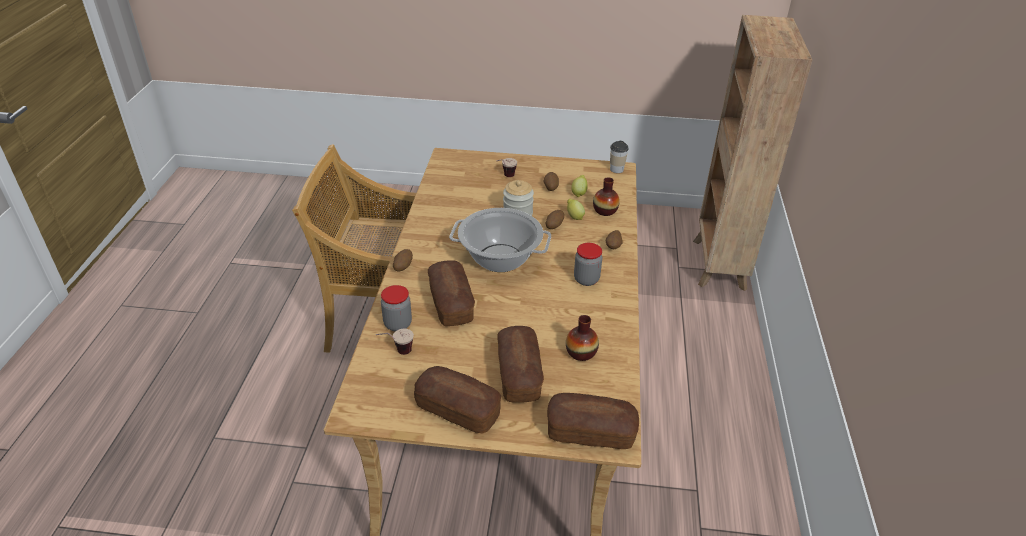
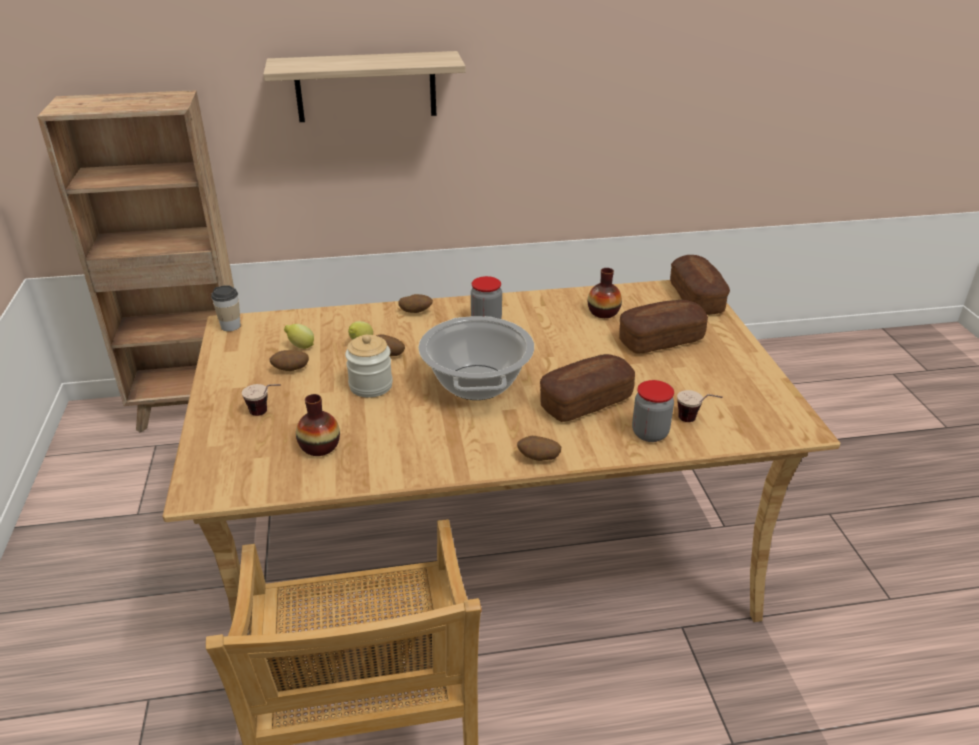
camera: 105 degrees left, 5 degrees down
(458, 410) = (735, 365): bread -> none
(605, 210) = (339, 324): vase -> vase (319, 447)
(852, 135) = (366, 87): none -> shelf

